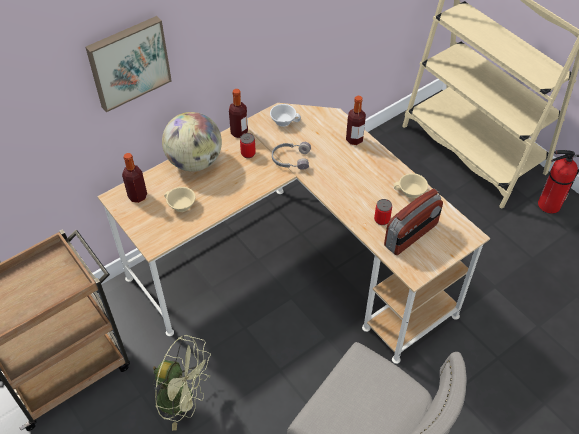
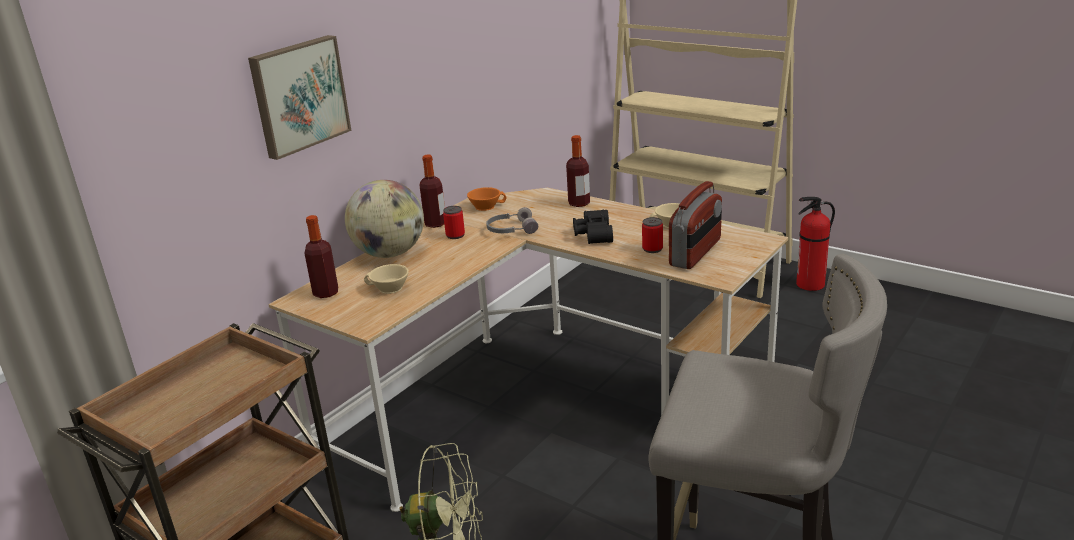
camera: 15 degrees left, 25 degrees down
(284, 120) = (486, 206): white cup -> orange cup
(346, 185) = (592, 234): none -> black binoculars

